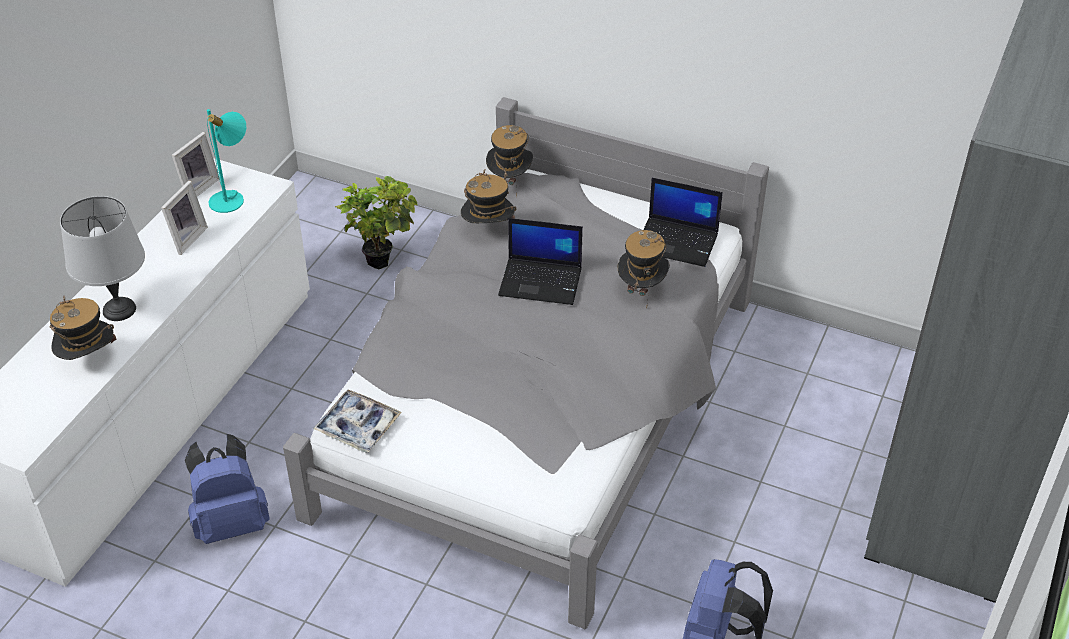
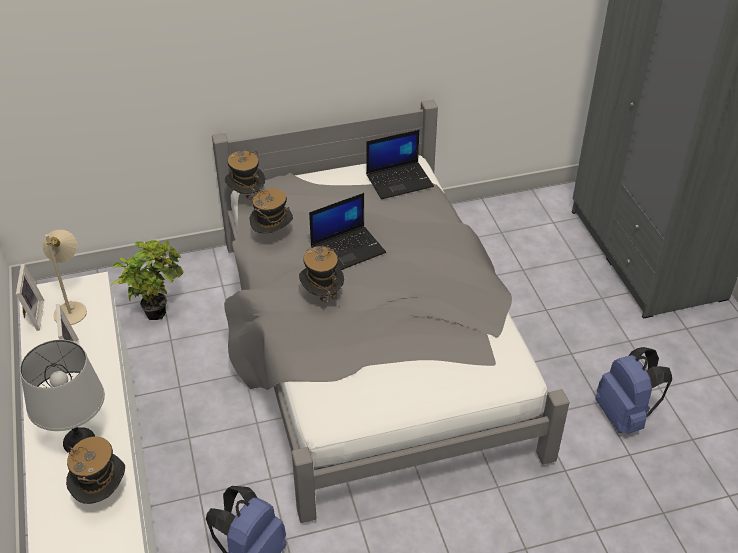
camera: 40 degrees left, 0 degrees up
(232, 198) = (72, 308): turquoise table lamp -> beige table lamp
(358, 426) = (337, 416): tray -> none
(641, 290) = (413, 221): hat -> hat (322, 296)

